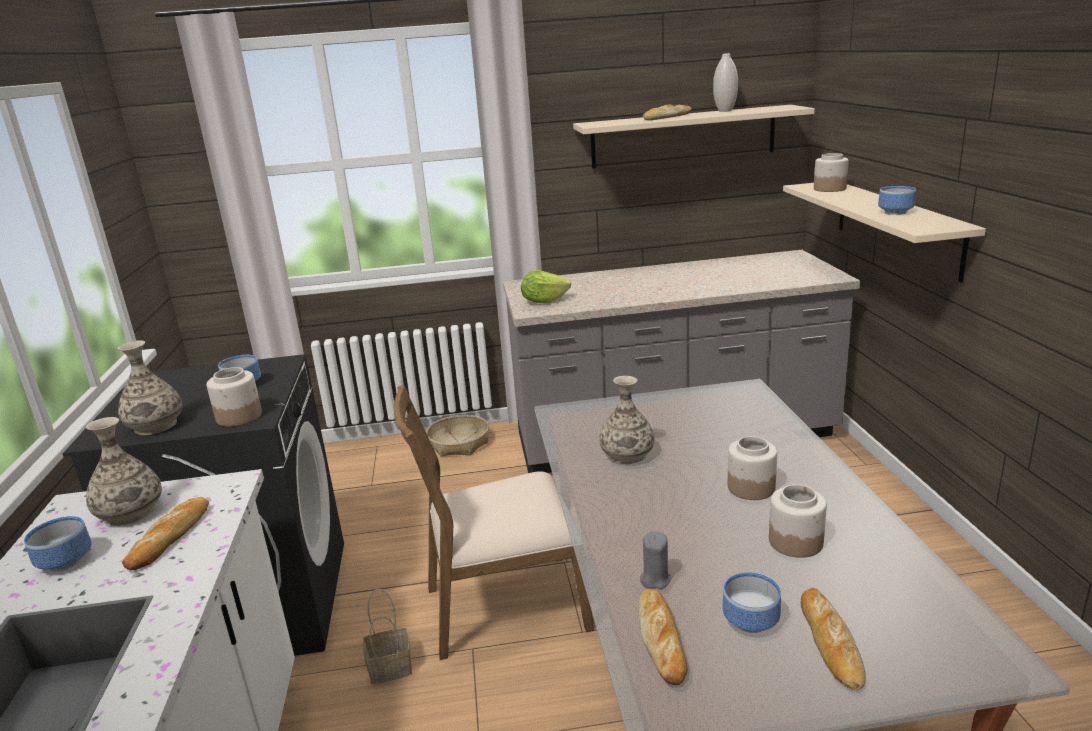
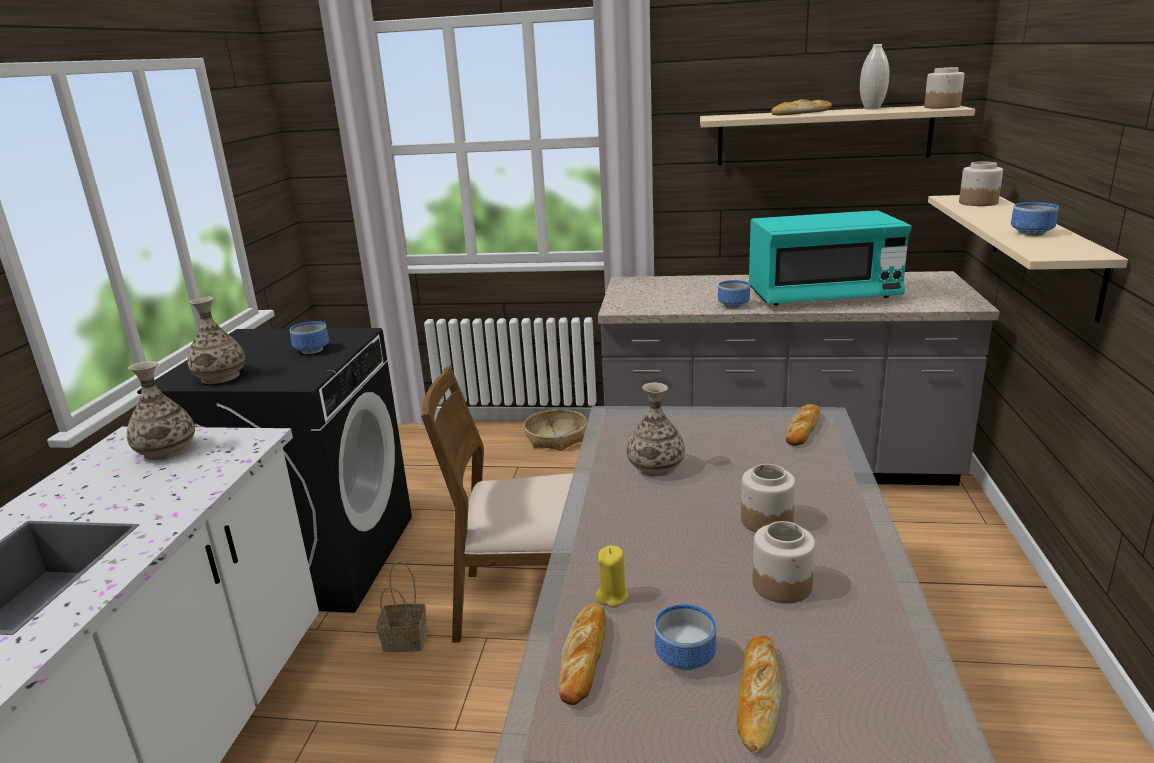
camera: 15 degrees right, 0 degrees up
(64, 561) = (93, 483): bowl -> bowl (732, 305)
(171, 537) = (183, 476): bread -> bread (802, 429)
(240, 416) = (291, 377): jar -> jar (942, 107)
(544, 301) = (637, 301): lettuce -> none
(655, 579) = (612, 596): grey candle -> yellow candle
(709, 282) = (822, 297): none -> turquoise microwave

